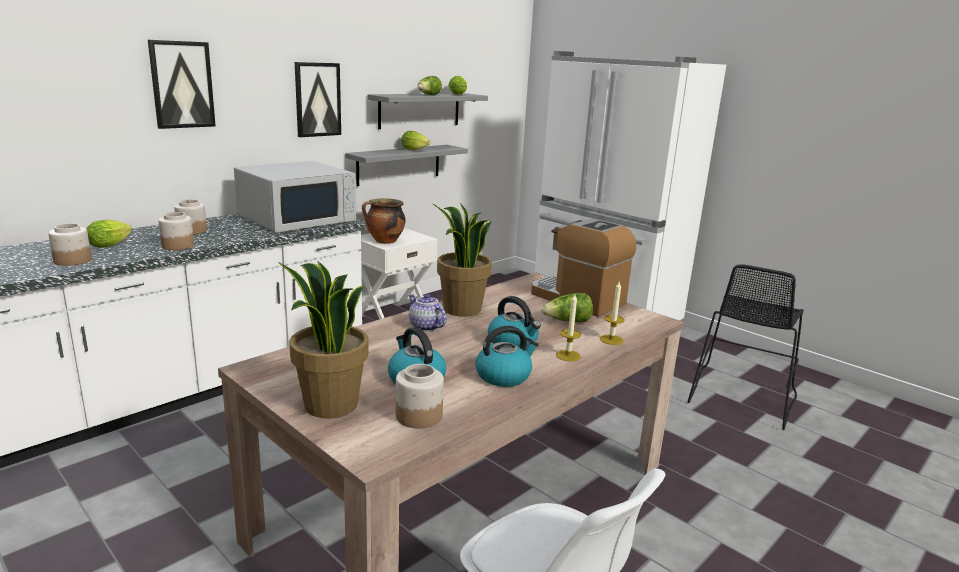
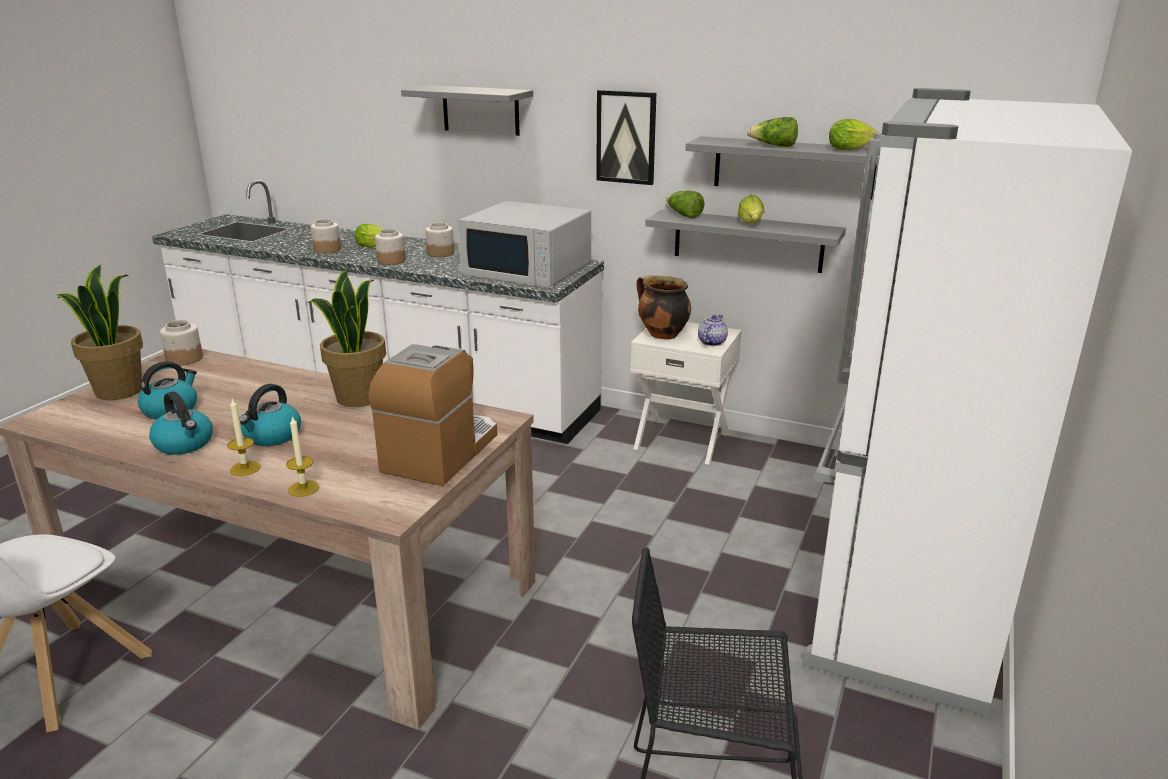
camera: 70 degrees right, 5 degrees up
(182, 84) = (480, 110): picture -> grey shelf
(418, 416) = (98, 424): jar -> jar (184, 359)
(425, 327) = (298, 391): teapot -> teapot (711, 342)
(567, 322) = (351, 456): lettuce -> lettuce (683, 215)

